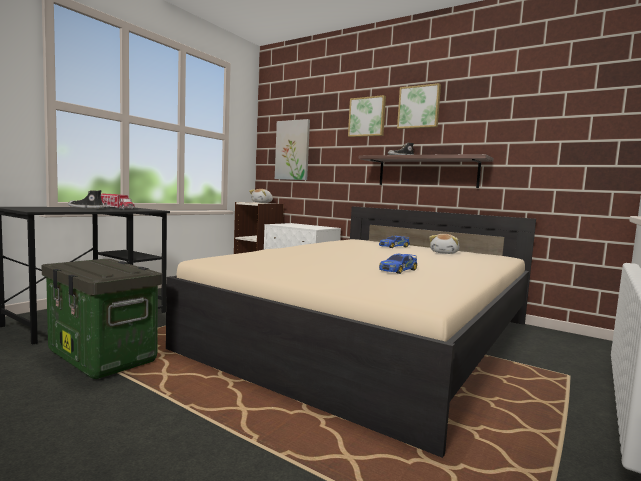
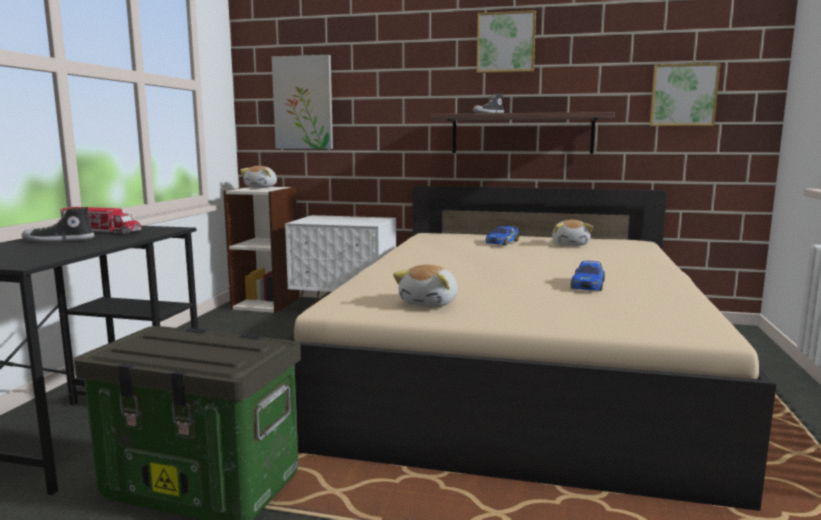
camera: 20 degrees left, 5 degrees up
(265, 265) = (430, 303): none -> plush toy
(367, 117) = (427, 54): picture -> picture (683, 95)

